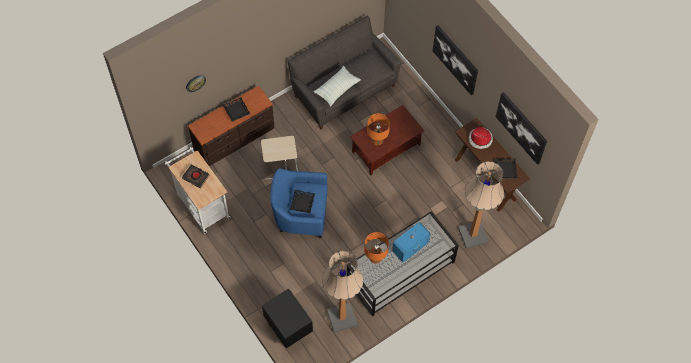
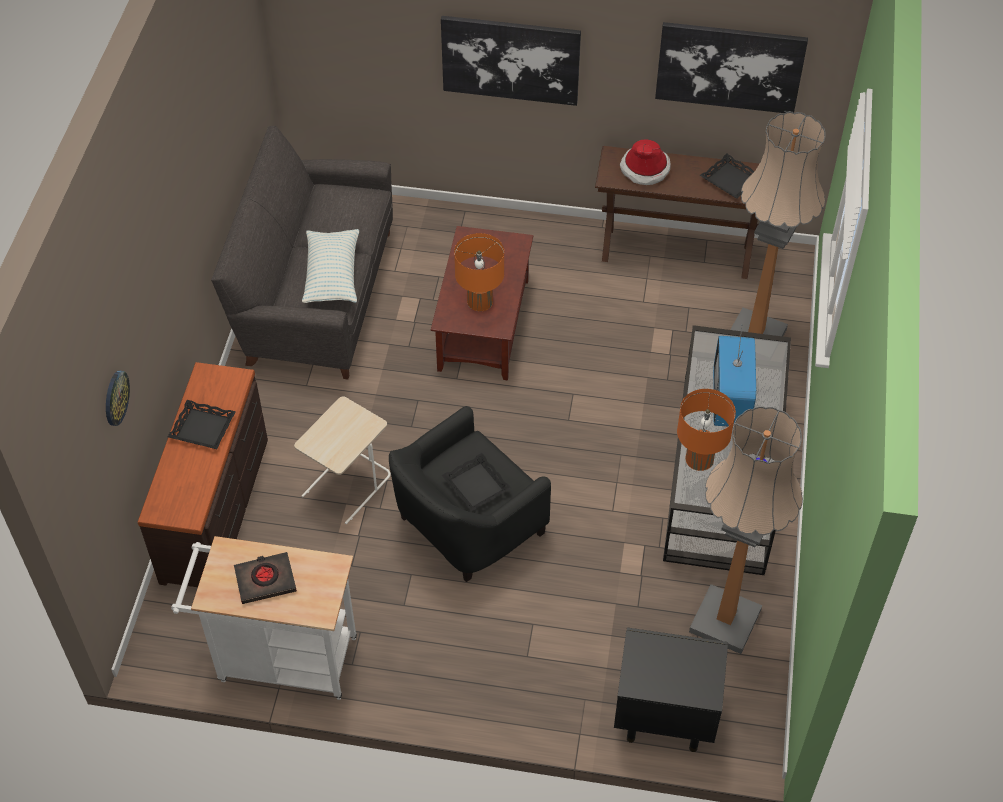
camera: 45 degrees left, 10 degrees down
(300, 213) = (466, 525): blue armchair -> black armchair

